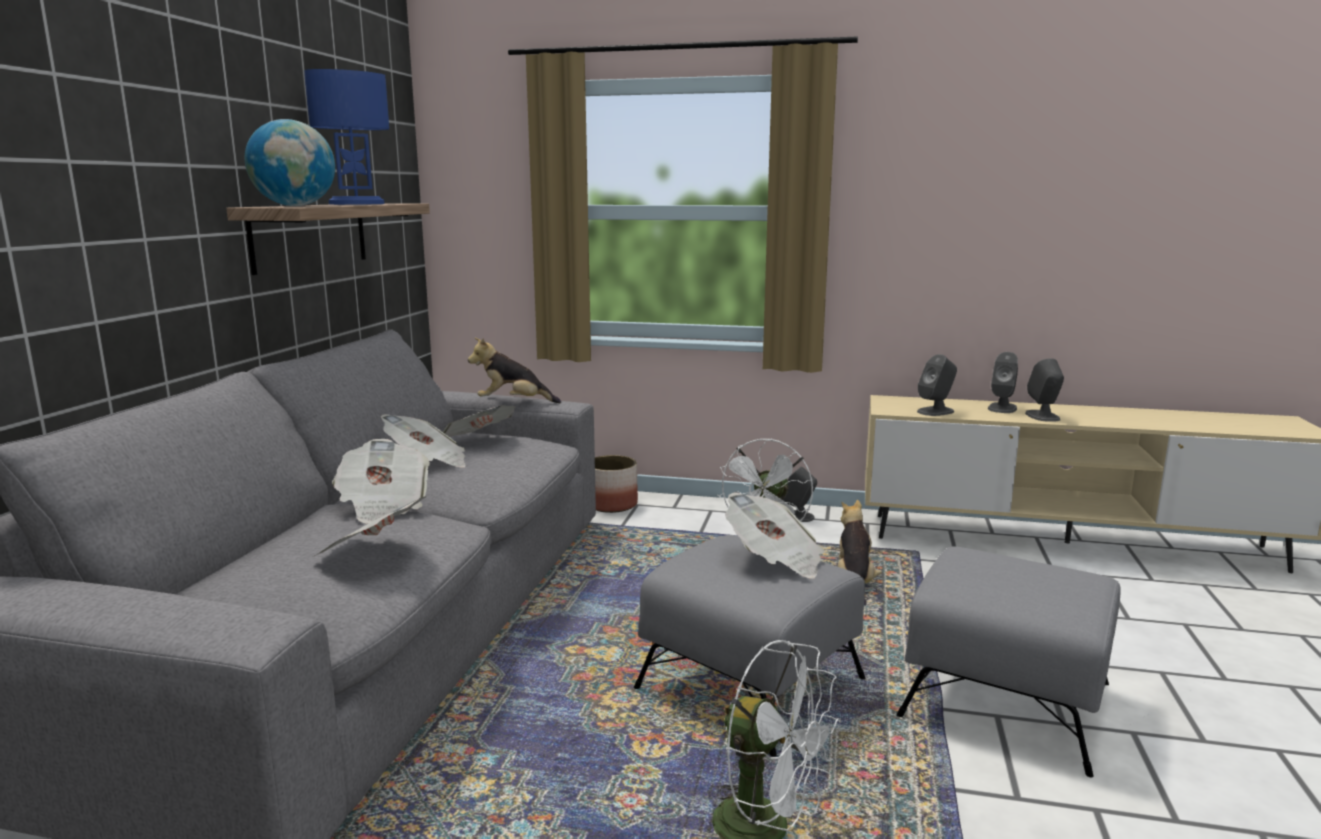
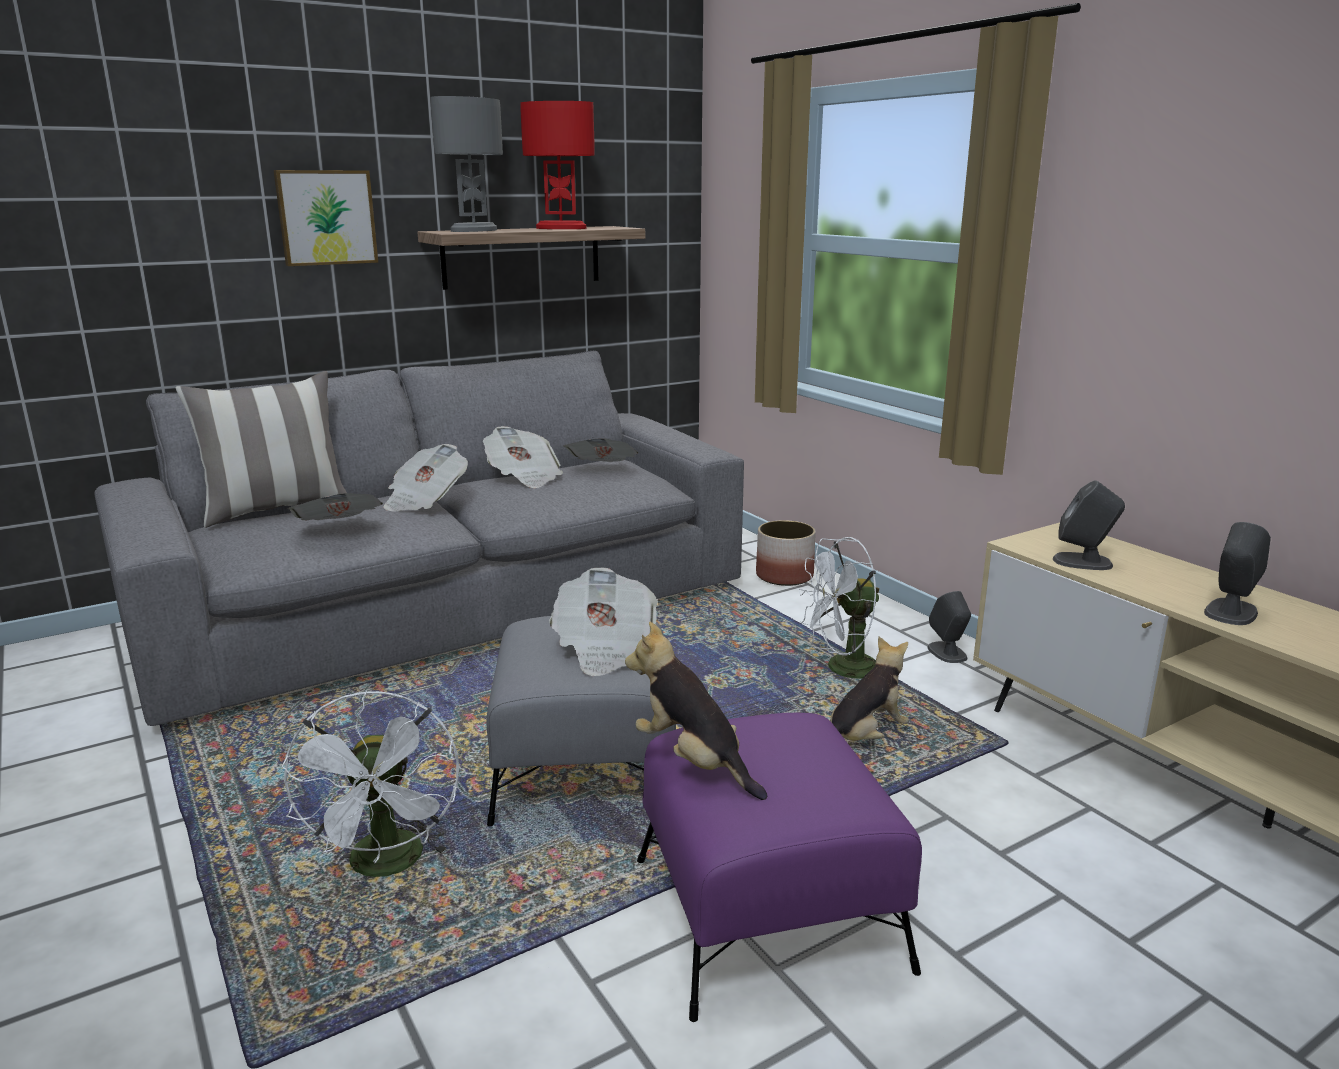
camera: 45 degrees right, 5 degrees up
(141, 189) = (326, 217): none -> picture
(221, 564) = (277, 510): none -> pillow
(295, 206) = (474, 230): globe -> grey table lamp
(357, 204) = (561, 228): blue table lamp -> red table lamp
(513, 403) = (668, 441): plush toy -> plush toy (693, 761)
(1002, 408) = (1201, 585): grey speaker -> none
(1007, 700) = (767, 915): grey ottoman -> purple ottoman

